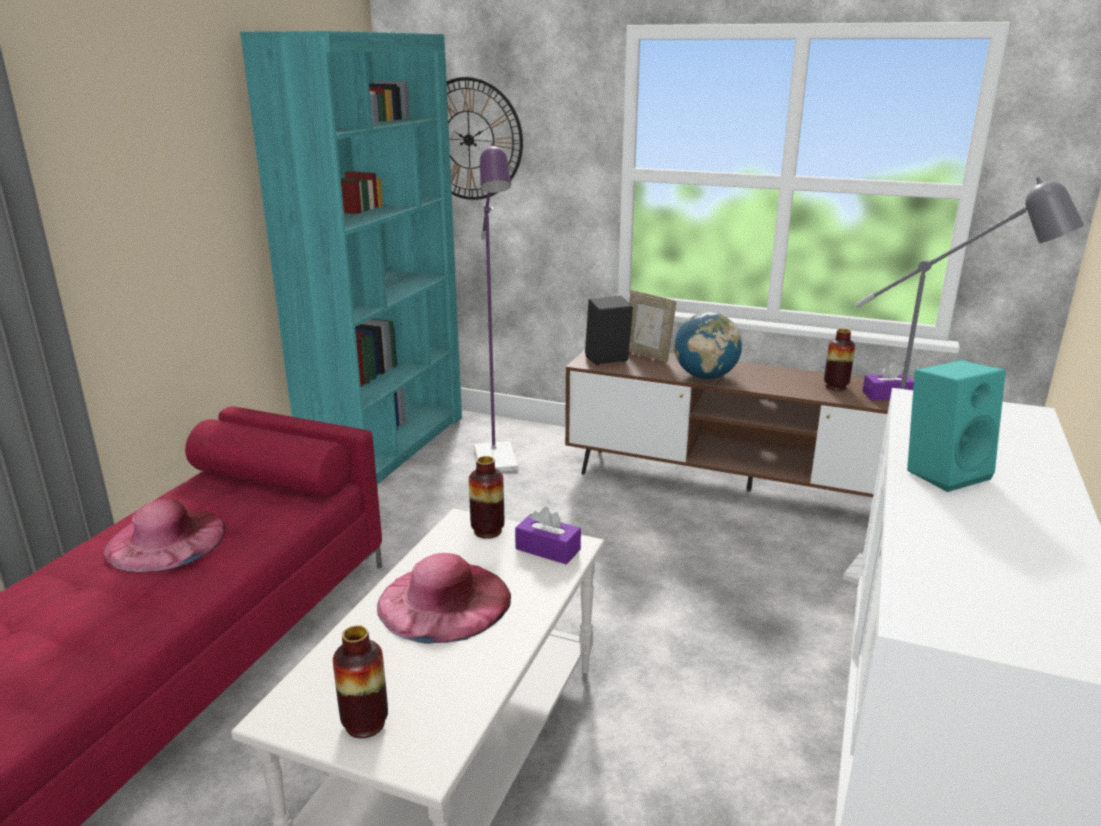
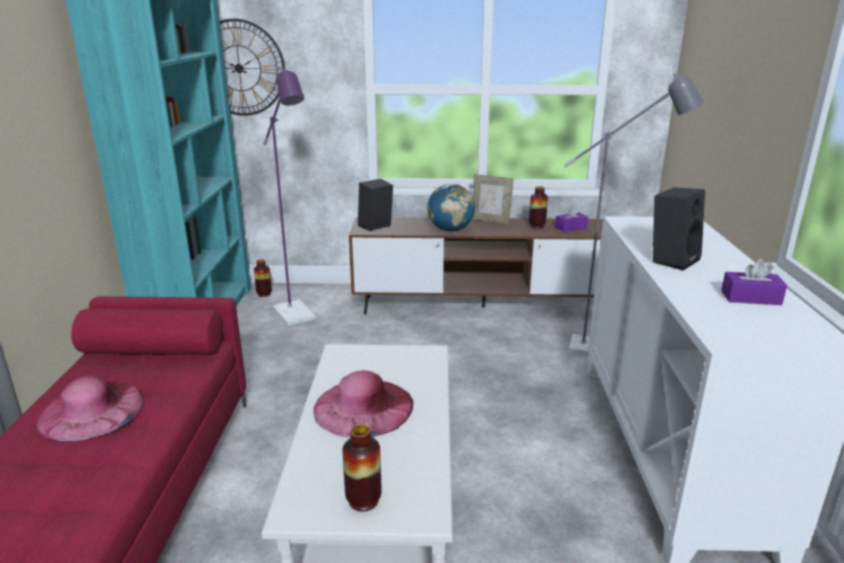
camera: 20 degrees left, 0 degrees up
(487, 531) = (363, 354): vase -> vase (264, 294)
(548, 549) = (414, 359): purple tissue box -> purple tissue box (750, 298)
(647, 355) = (401, 220): picture frame -> picture frame (490, 220)
(944, 472) = (672, 260): turquoise speaker -> black speaker

